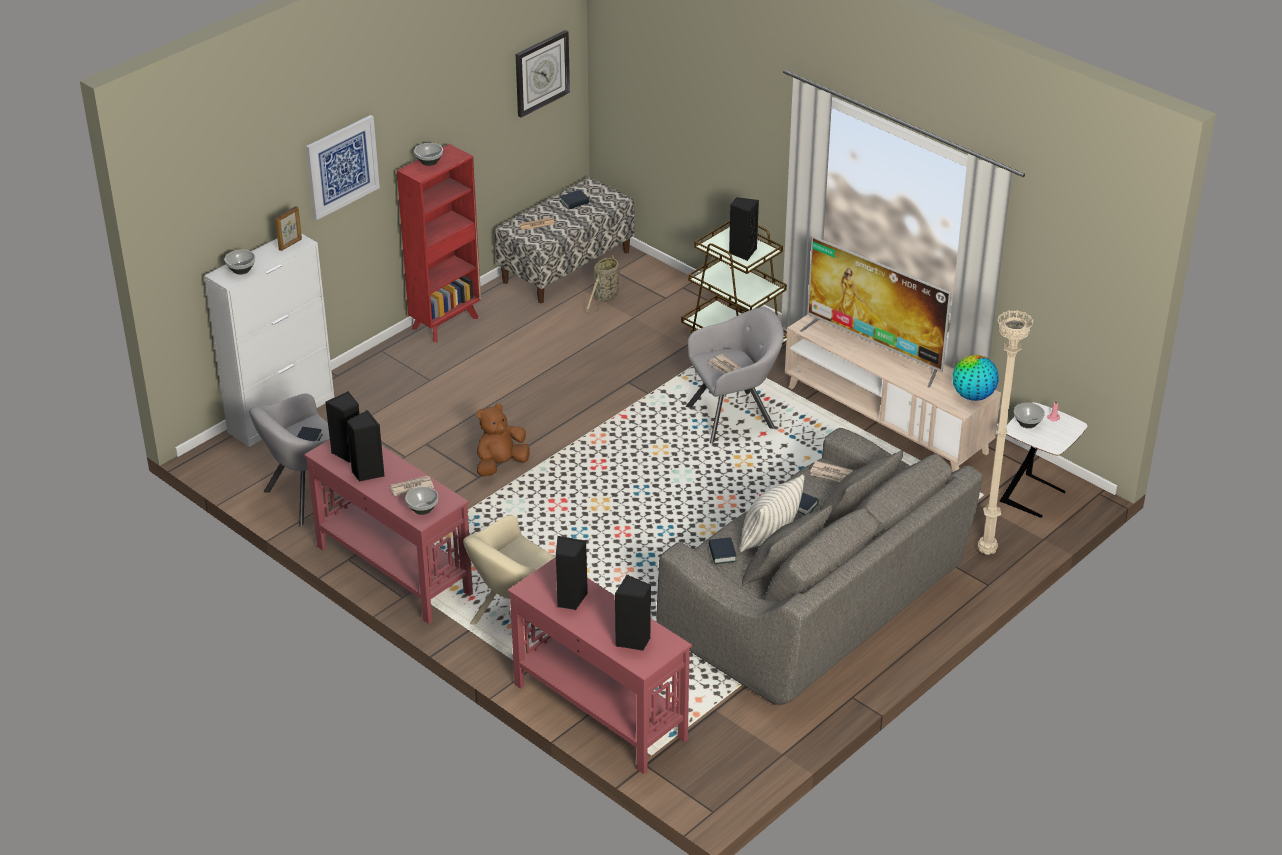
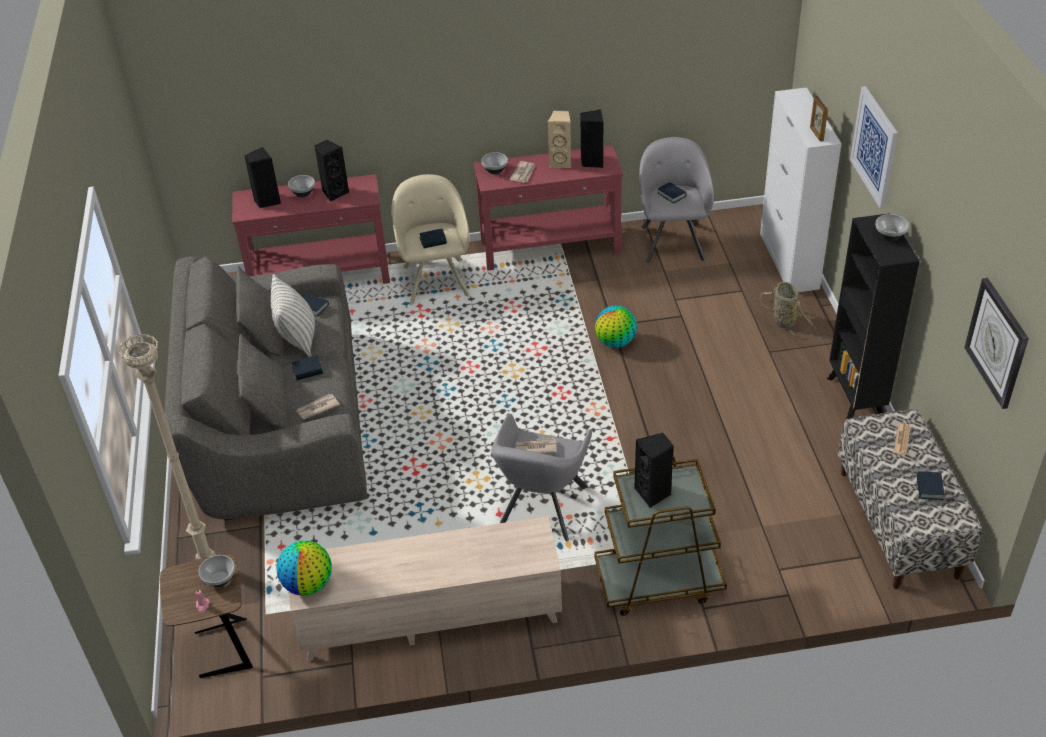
camera: 130 degrees right, 5 degrees up
(241, 269) = (798, 103): bowl -> bowl (303, 193)
(367, 472) = (561, 162): black speaker -> beige speaker
(446, 322) = (855, 397): red bookcase -> black bookcase
(500, 465) = (615, 342): brown plush toy -> globe
(531, 557) = (433, 241): none -> book
(605, 298) = (814, 523): basket -> basket (782, 320)
(874, 349) = (449, 558): television -> none
(1035, 497) = (221, 650): white side table -> brown side table

